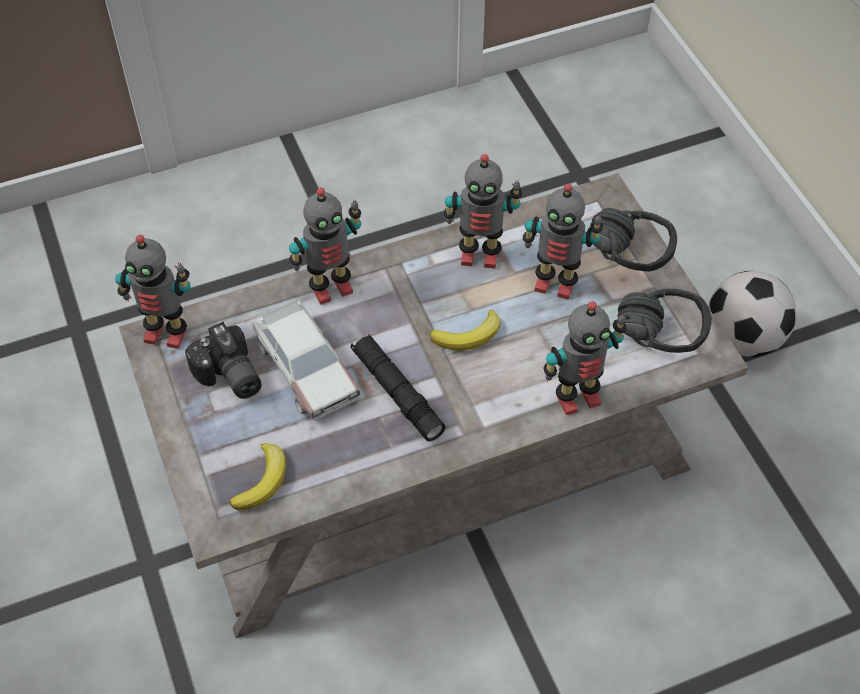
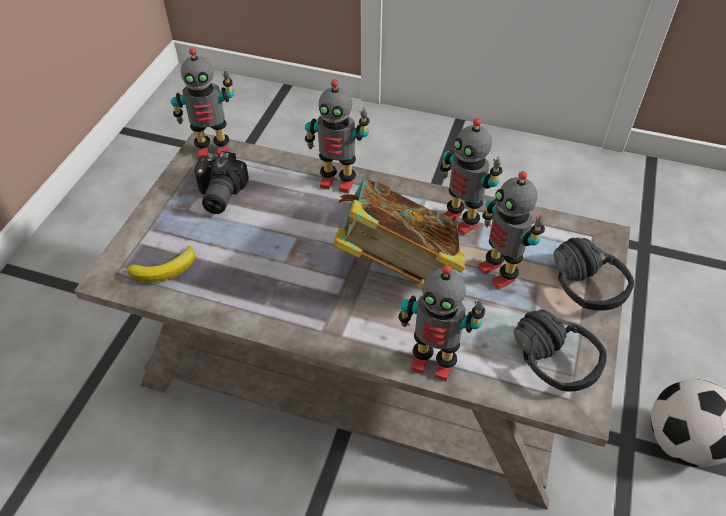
camera: 40 degrees right, 5 degrees down
(166, 333) = (213, 149): toy robot -> toy robot turned 60 degrees counterclockwise
(305, 367) = (268, 219): toy car -> none
(397, 393) = (308, 272): black flashlight -> none
(468, 336) = (397, 267): banana -> book

